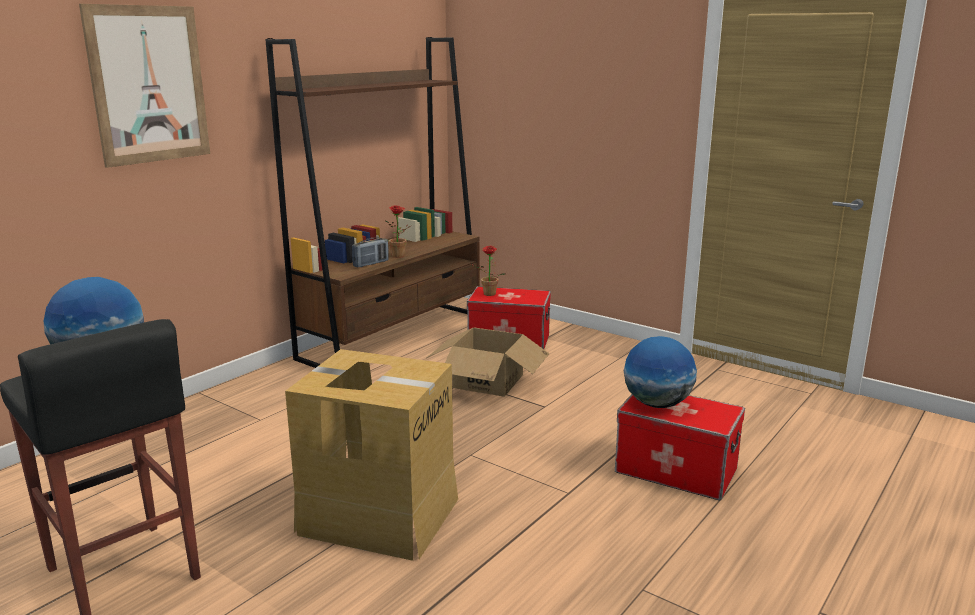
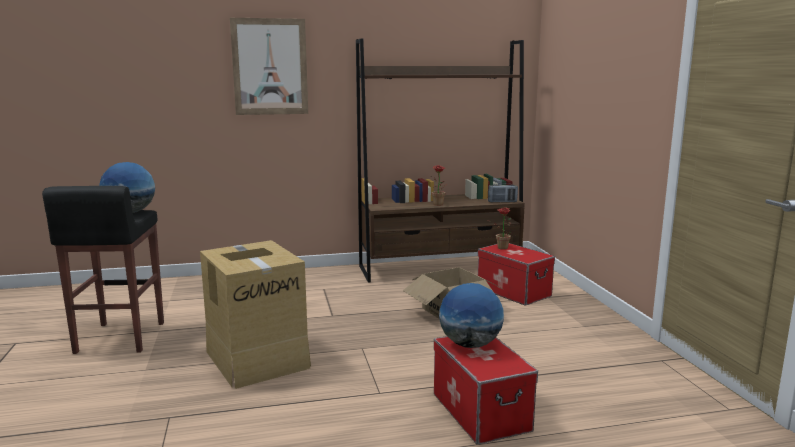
camera: 40 degrees right, 5 degrees down
(371, 264) = (410, 205): radio -> radio (502, 202)

